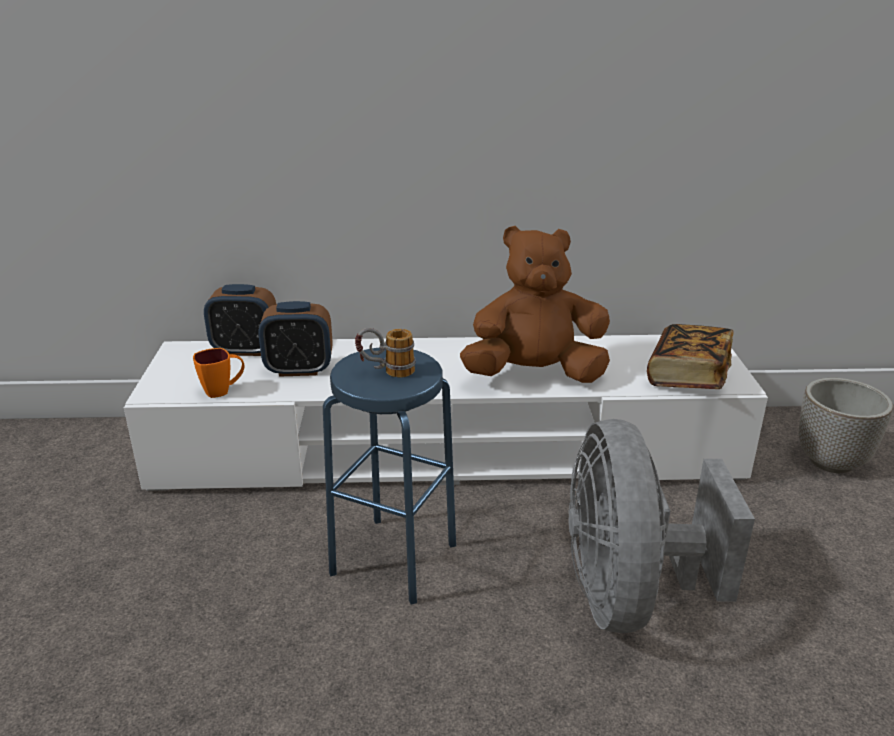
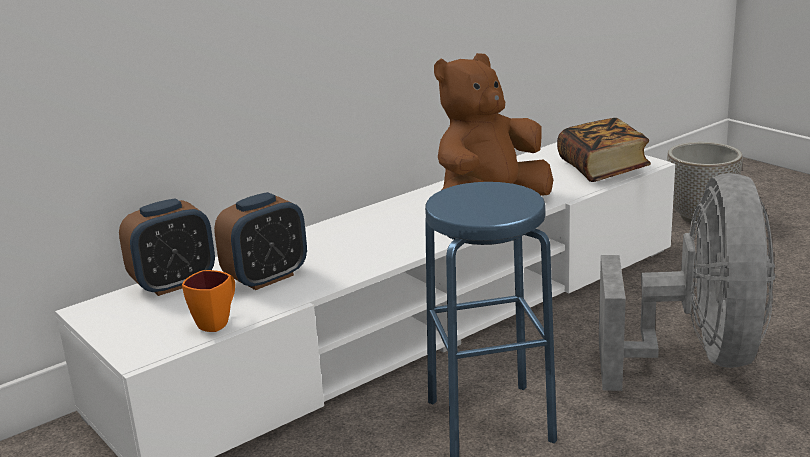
camera: 35 degrees left, 5 degrees down
(386, 372) = (487, 202): mug -> none
(629, 595) = (697, 357): grey fan -> grey fan turned 135 degrees counterclockwise

